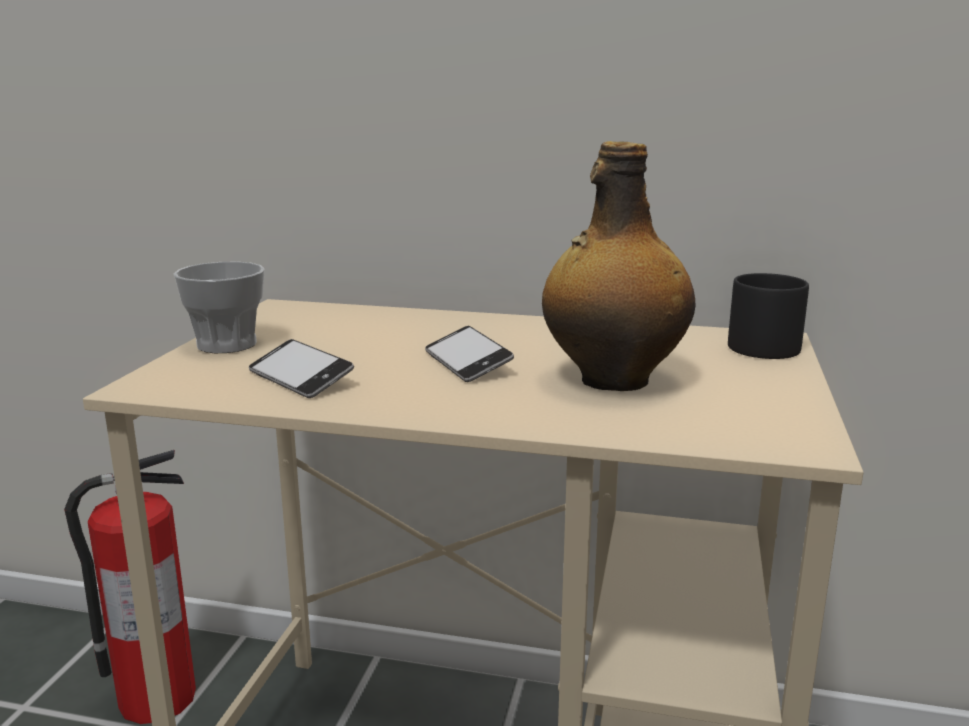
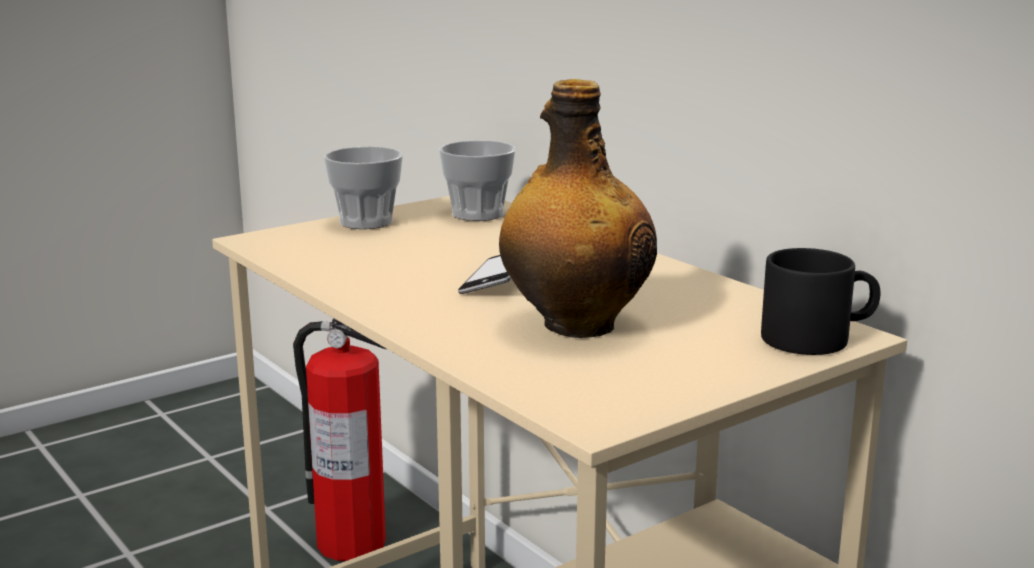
camera: 40 degrees right, 0 degrees up
(300, 378) = (357, 259): phone -> none
(318, 316) = (478, 214): none -> cup

